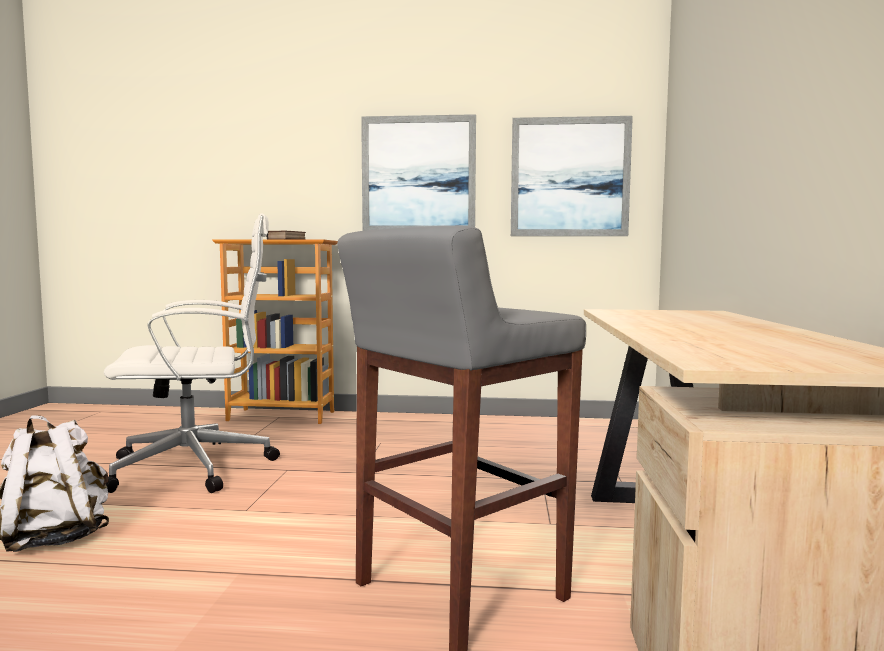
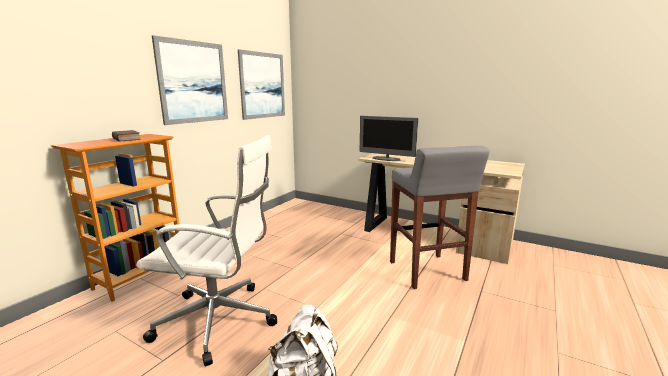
camera: 65 degrees left, 10 degrees up
(197, 467) = (220, 321): white office chair -> white office chair turned 90 degrees clockwise
(617, 314) = (386, 159): none -> monitor

